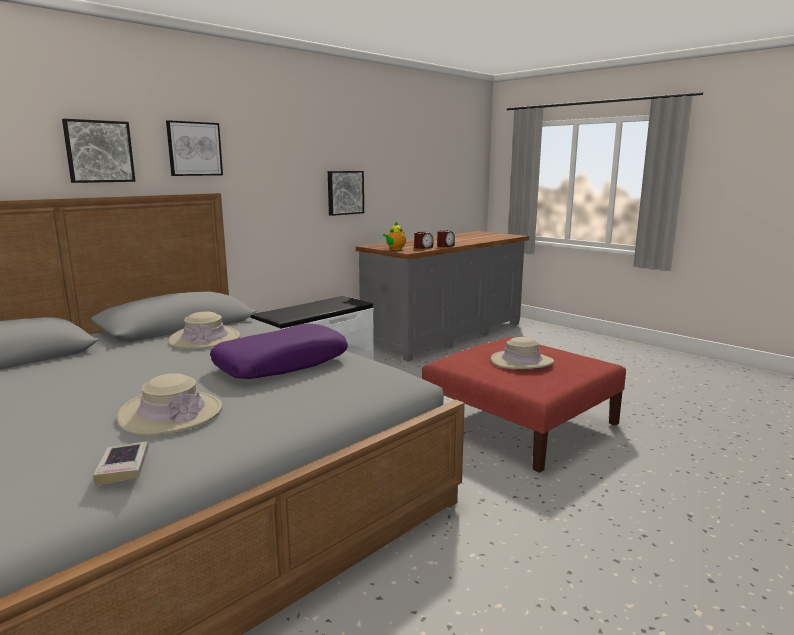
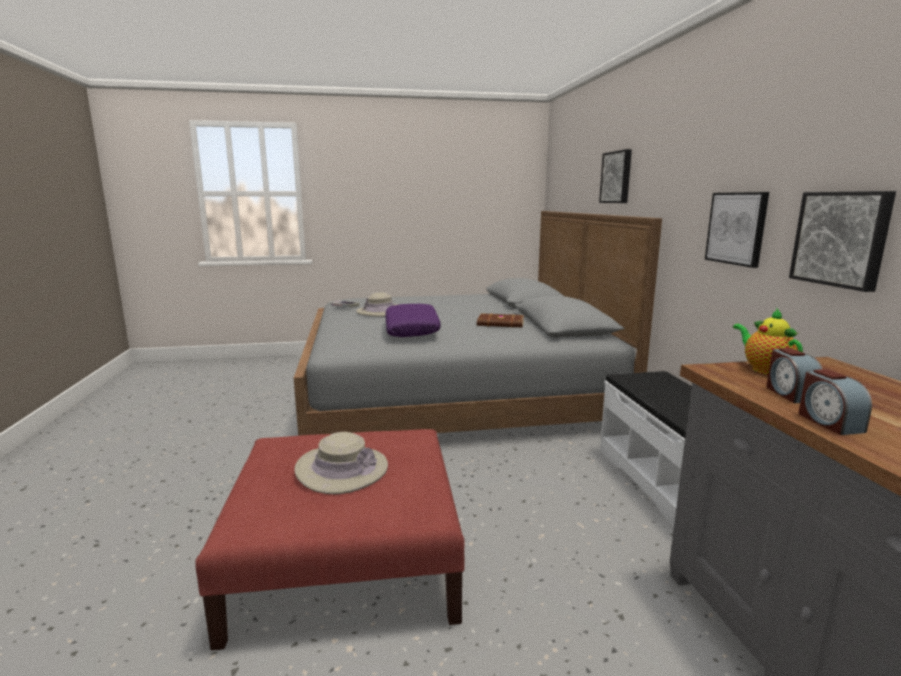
camera: 125 degrees right, 0 degrees up
(194, 149) = (664, 169): picture -> picture (737, 228)
(205, 339) = (501, 323): beige hat -> brown book

